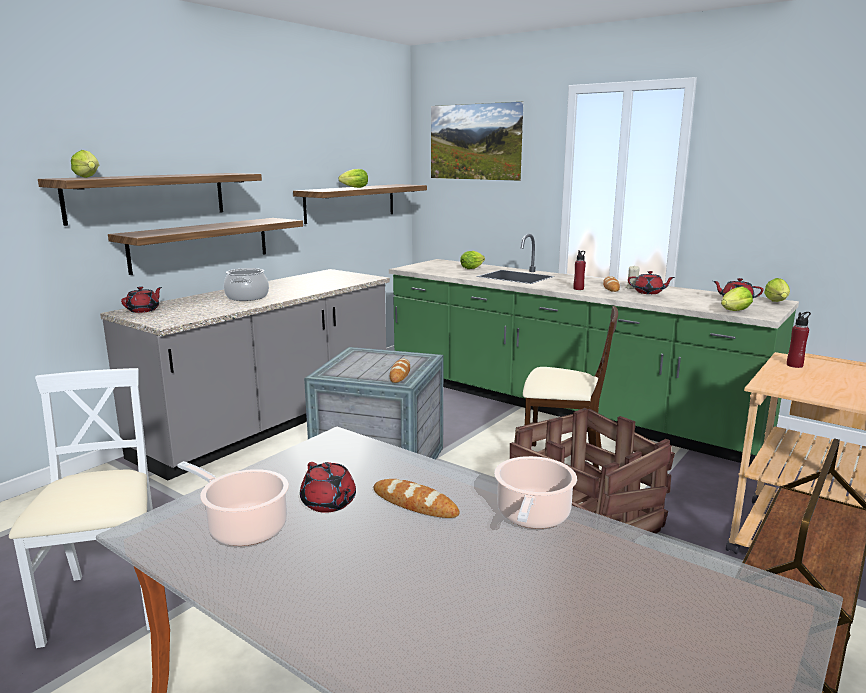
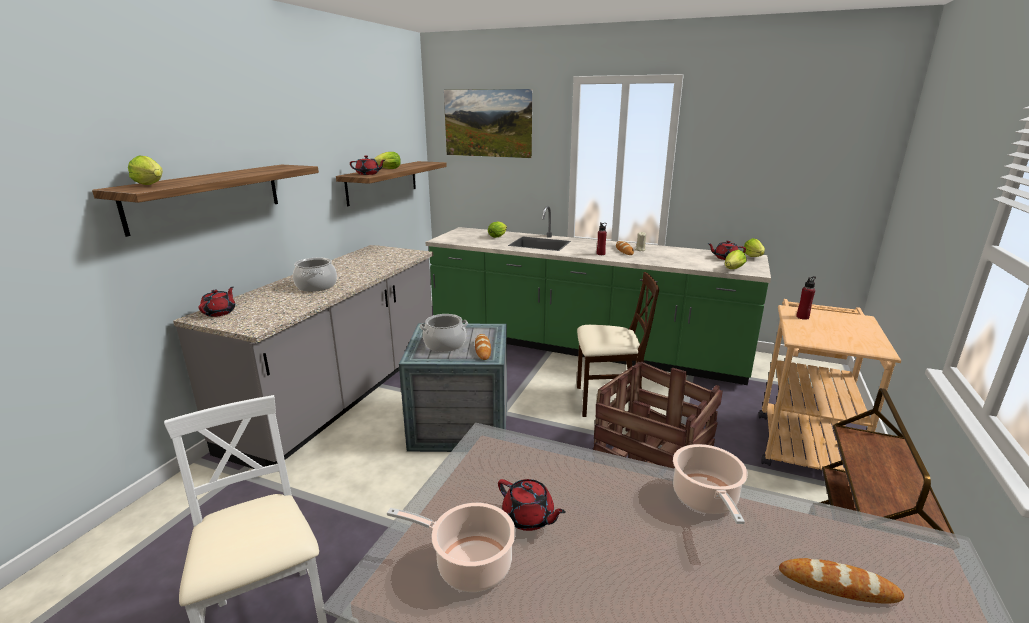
camera: 15 degrees left, 5 degrees up
(201, 244) = (260, 237): shelf -> none
(363, 366) = (445, 344): none -> cooking pot
(415, 503) = (603, 503): bread -> bread (838, 585)
(649, 292) = (656, 254): red teapot -> red teapot (368, 174)

